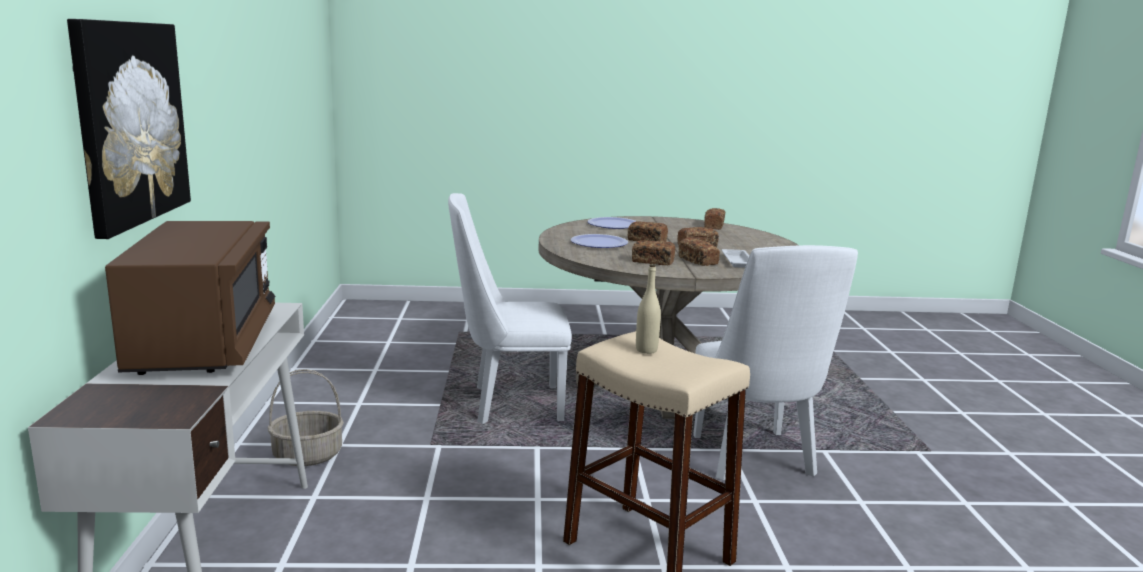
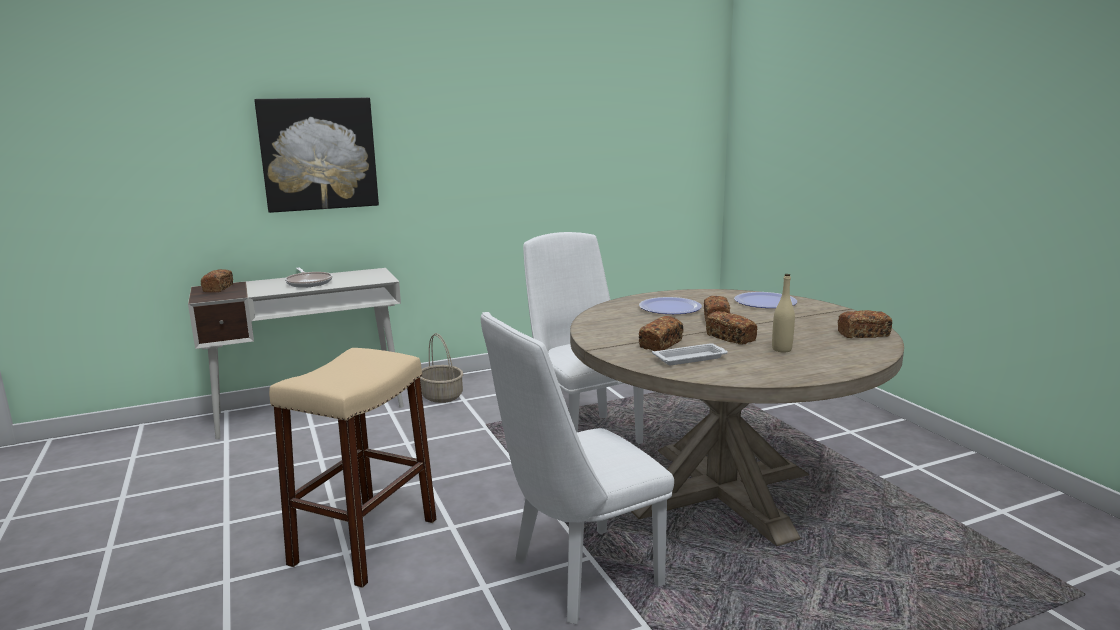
camera: 70 degrees right, 0 degrees up
(205, 344) = (309, 282): brown microwave -> frying pan
(646, 350) = (360, 363): beige bottle -> beige bottle (781, 349)
(652, 262) = (626, 330): bread -> bread (218, 288)

